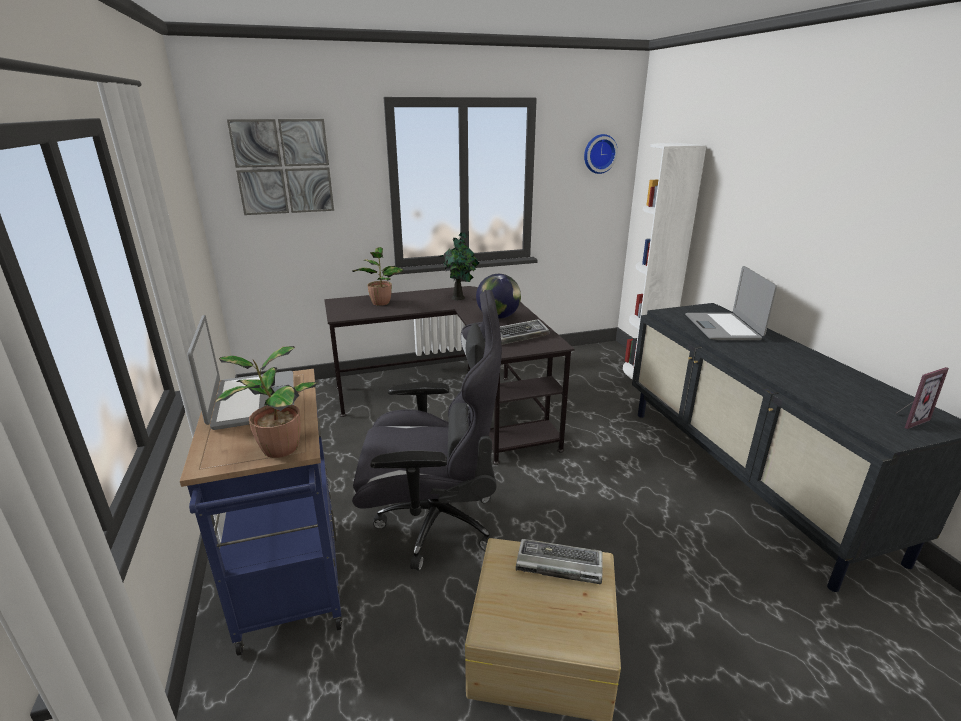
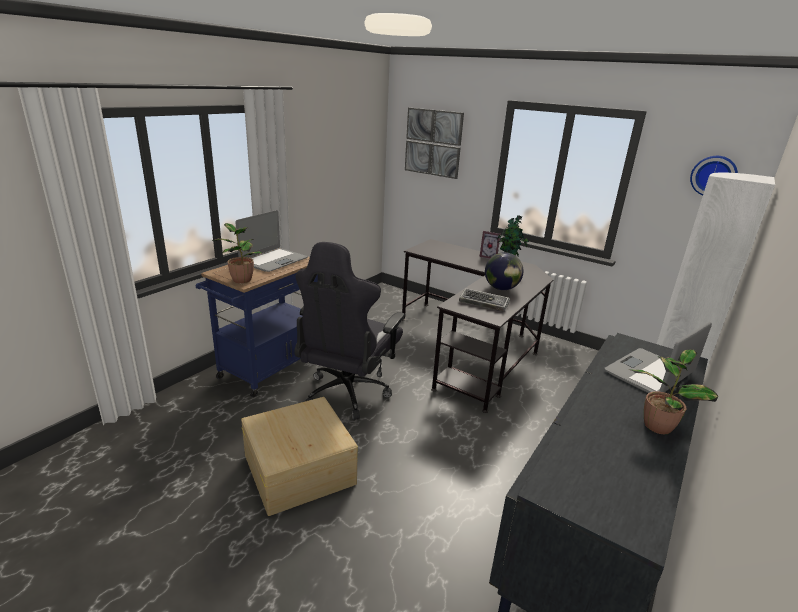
camera: 50 degrees right, 0 degrees up
(381, 302) = (454, 252): potted plant -> potted plant (658, 425)
(430, 525) = (349, 390): black office chair -> black office chair turned 60 degrees clockwise
(558, 565) = (324, 427): keyboard -> none
(906, 419) = (604, 502): picture frame -> picture frame (489, 257)

